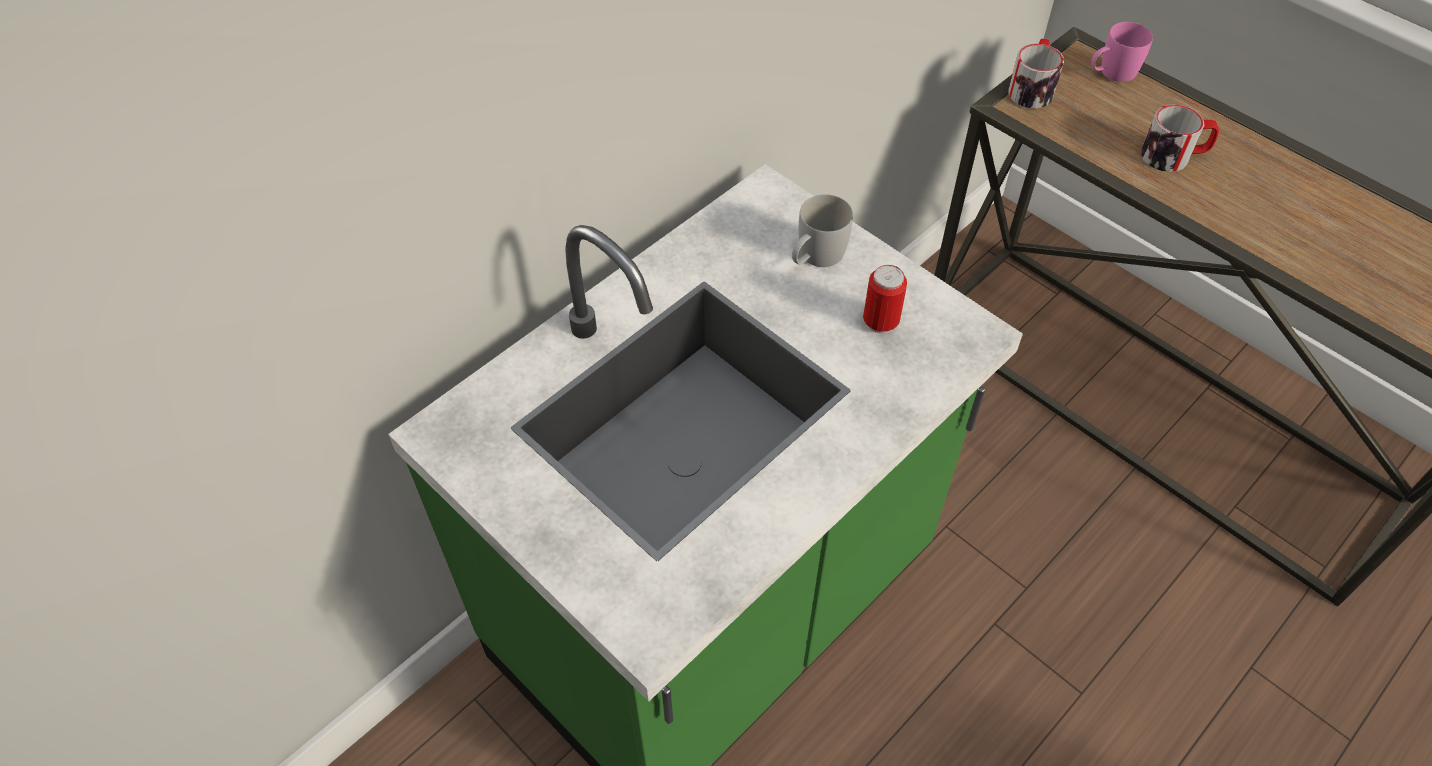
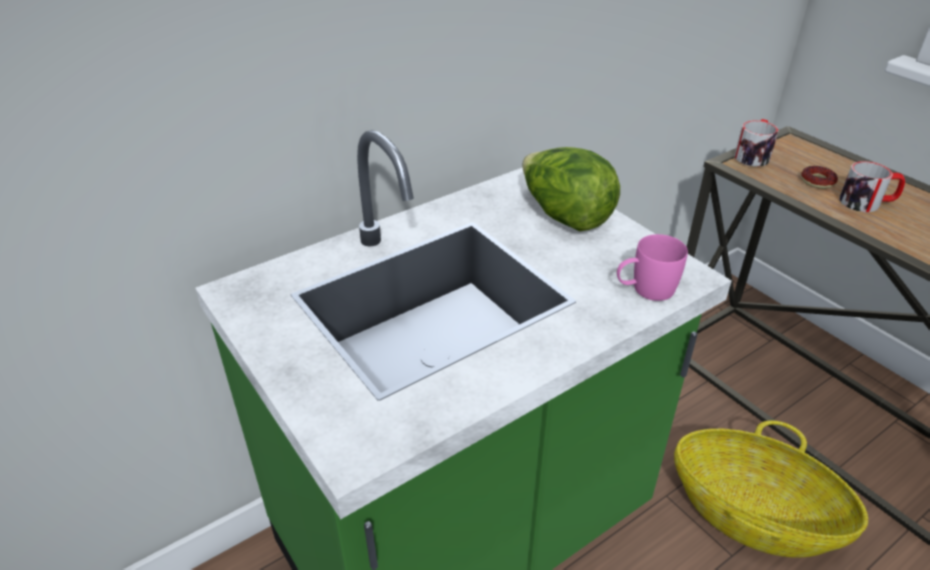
camera: 10 degrees right, 15 degrees down
(815, 257) = (564, 216): white mug -> lettuce
(880, 322) = (610, 260): can -> none
(1047, 535) = (753, 515): none -> basket
(1111, 73) = (816, 152): pink mug -> pink mug (645, 290)
(1113, 126) = (817, 181): none -> donut

